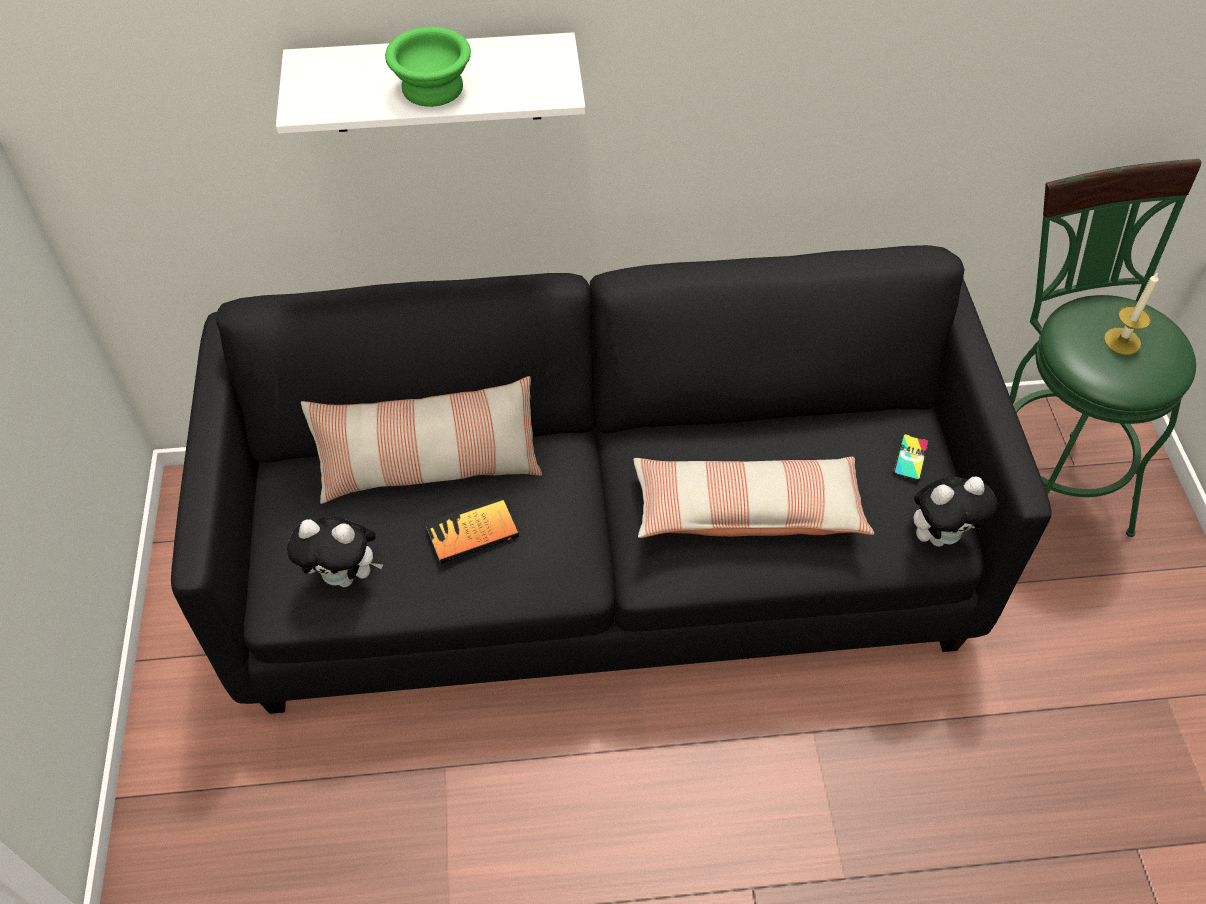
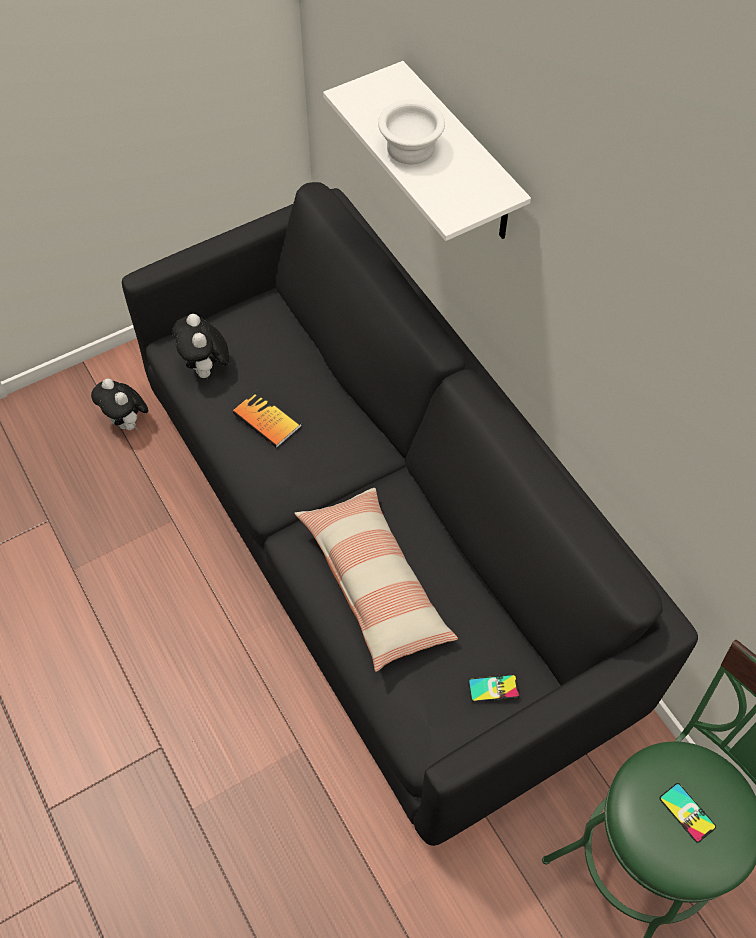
camera: 65 degrees right, 5 degrees up
(430, 470) = (309, 375): pillow -> none
(435, 87) = (412, 149): green bowl -> white bowl
(941, 535) = (429, 737): plush toy -> plush toy (127, 423)
(1122, 341) = (687, 812): candle -> phone

